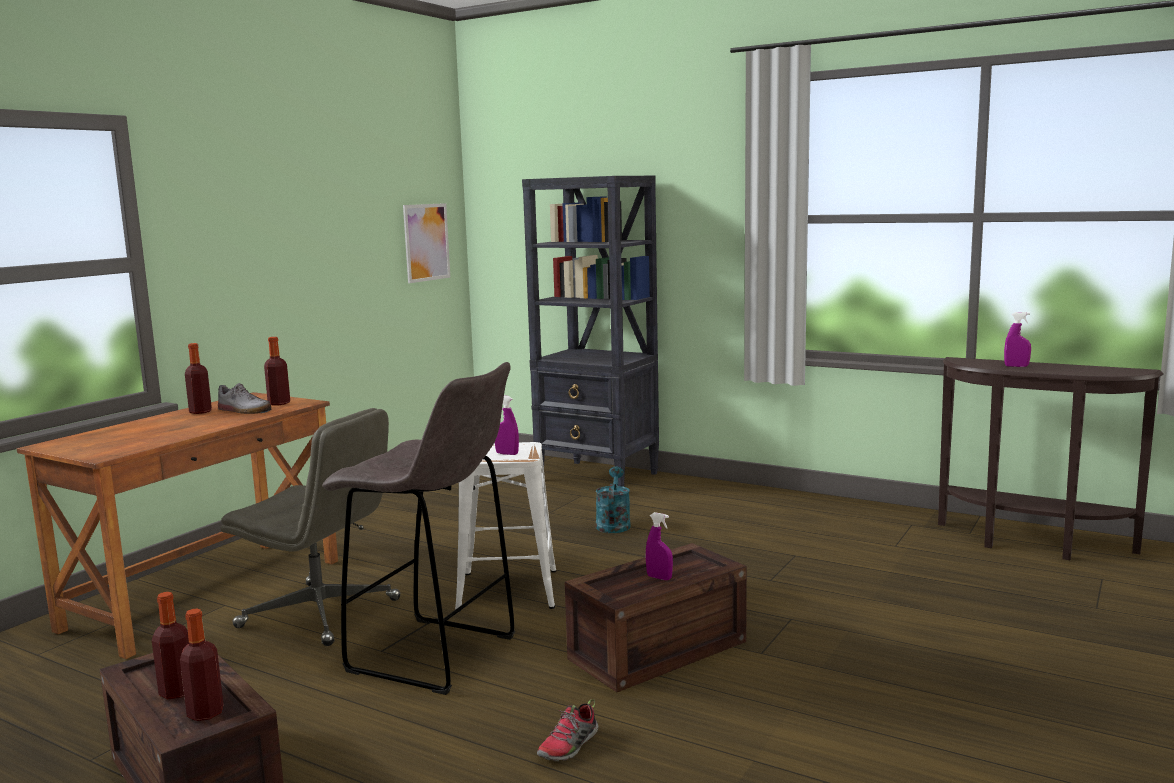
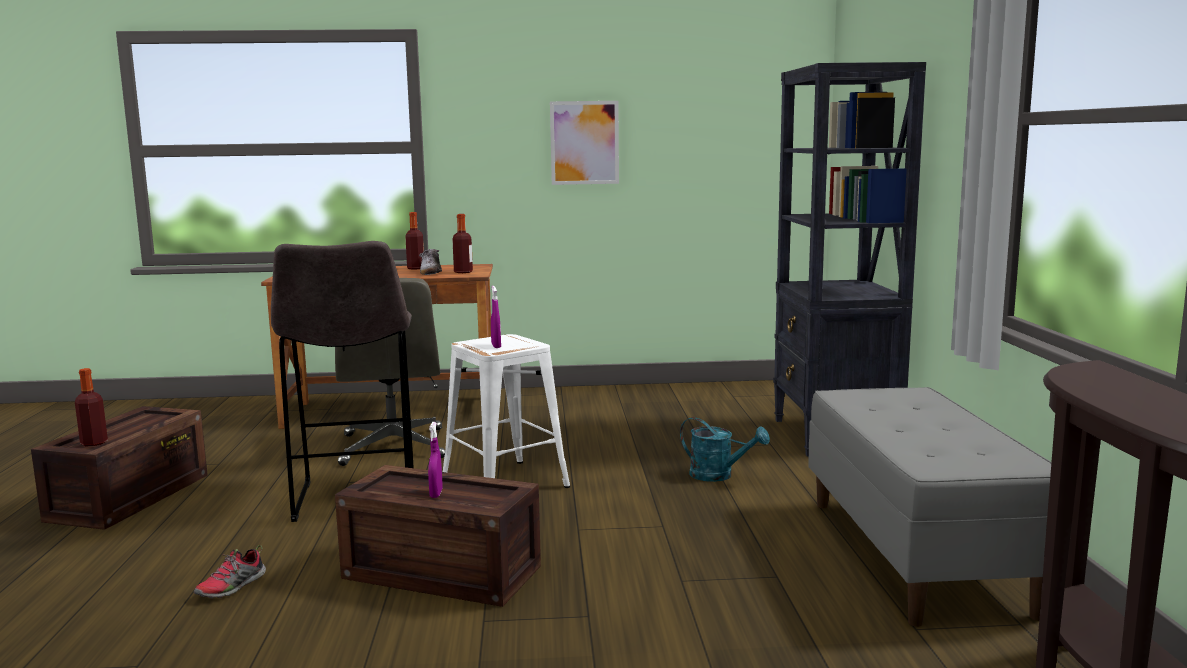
camera: 55 degrees right, 0 degrees up
(177, 692) = (122, 429): bottle -> none
(426, 242) = (760, 146): picture -> picture (584, 143)
(569, 746) = (232, 587): shoe -> shoe turned 60 degrees counterclockwise
(613, 524) = (719, 475): turquoise watering can -> turquoise watering can turned 60 degrees clockwise
(808, 517) = (917, 555): none -> grey bench
(1016, 366) = (1120, 393): purple spray bottle -> none

